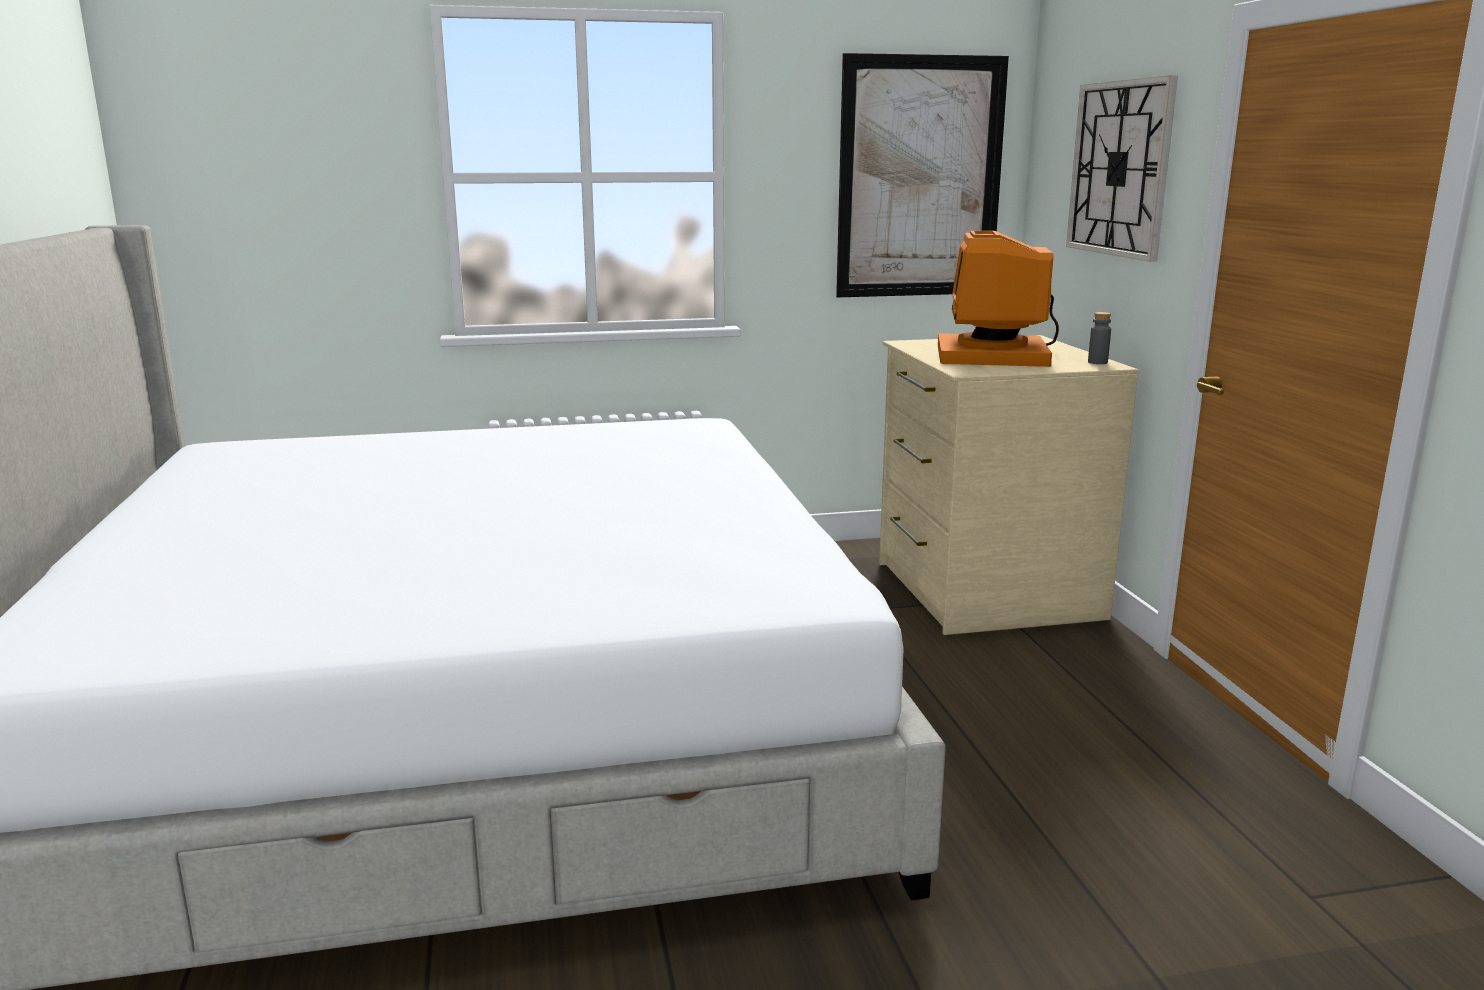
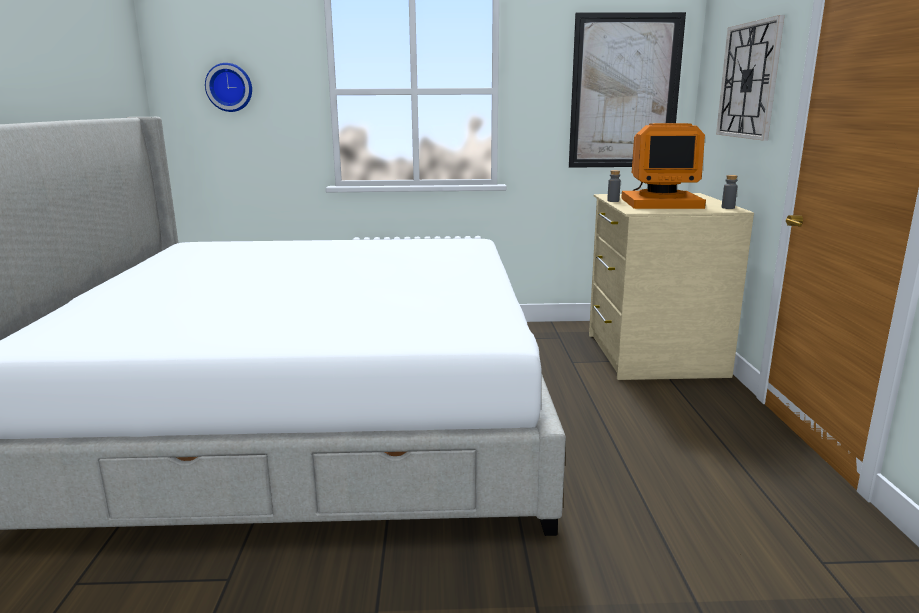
camera: 10 degrees right, 0 degrees up
(264, 170) = (230, 87): none -> wall clock
(921, 354) = (613, 201): none -> grey bottle
(994, 355) = (660, 203): monitor -> monitor turned 105 degrees counterclockwise

